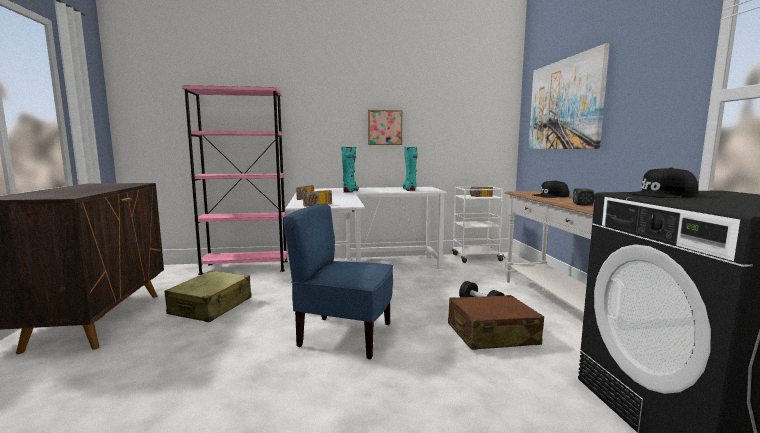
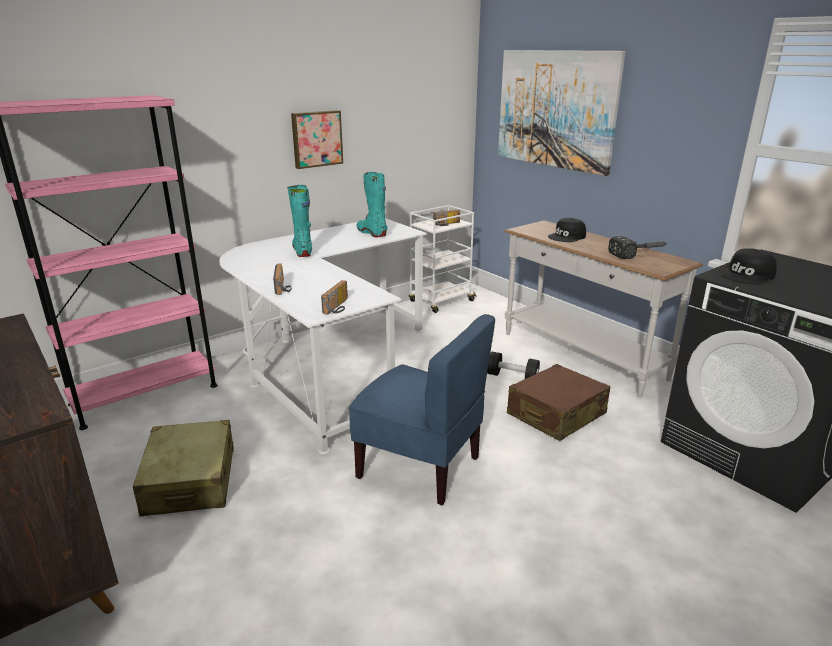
camera: 30 degrees left, 15 degrees up
(345, 336) = (420, 466): blue chair -> blue chair turned 135 degrees counterclockwise

